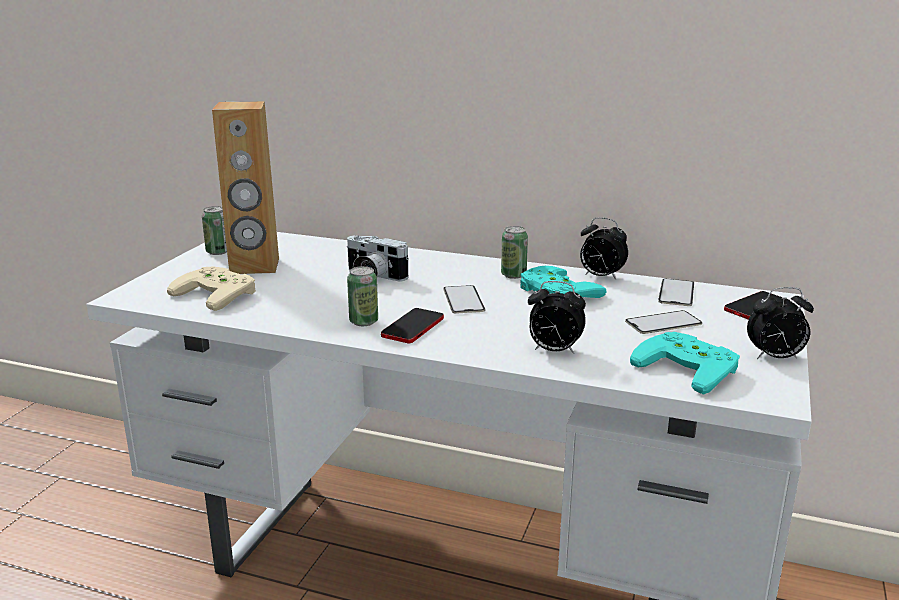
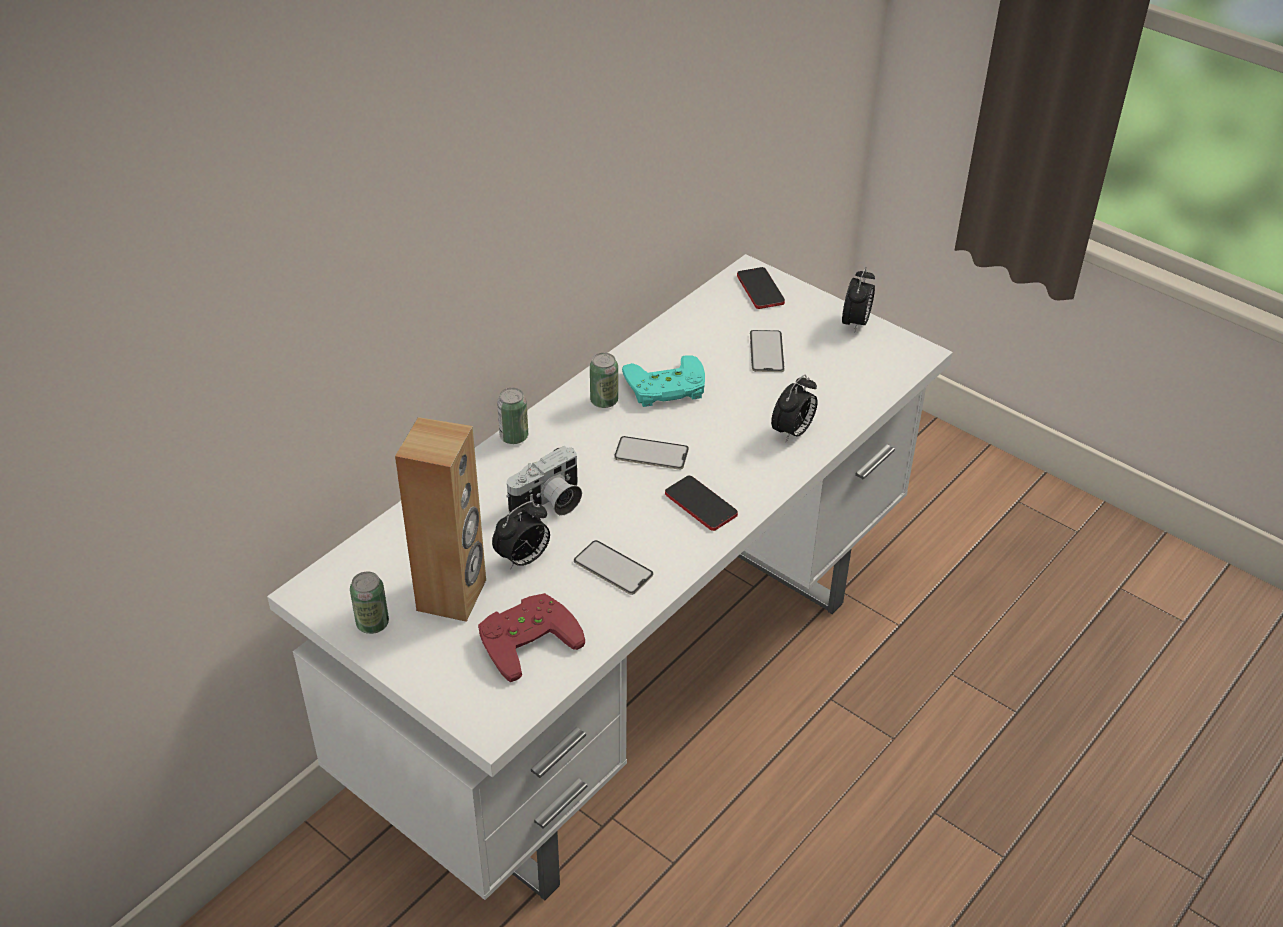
camera: 70 degrees left, 20 degrees up
(219, 293) = (526, 637): beige game controller -> red game controller
(363, 321) = (670, 535): can -> can (514, 436)
(600, 276) = (642, 347): alarm clock -> alarm clock (523, 559)
(676, 293) = (706, 318): phone -> phone (613, 568)
(690, 367) = (854, 371): turquoise game controller -> none

